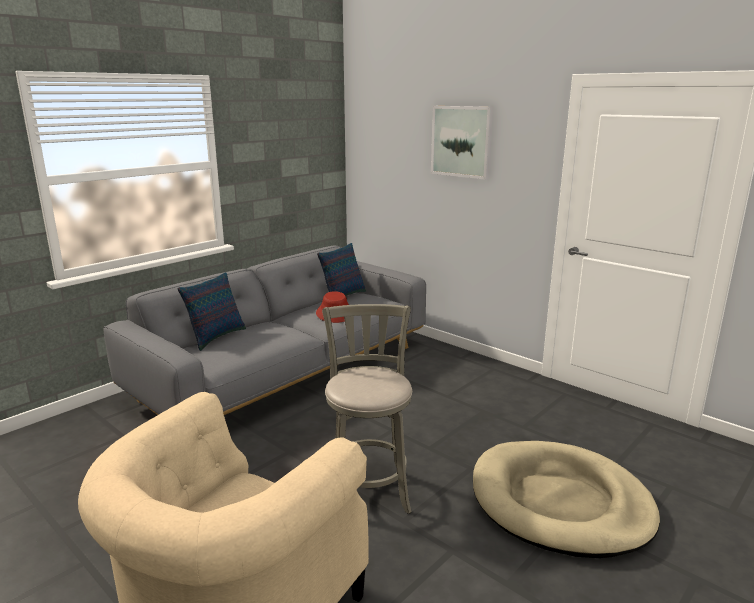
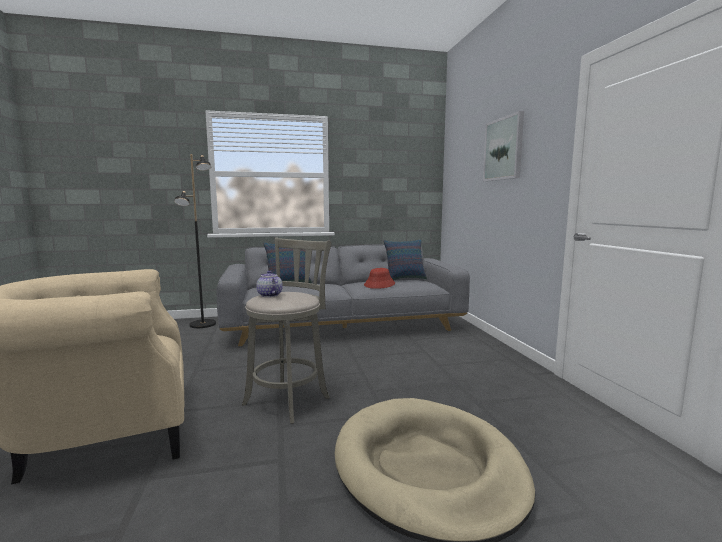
camera: 35 degrees right, 10 degrees down
(81, 428) = (203, 324): none -> black floor lamp
(351, 383) = (269, 295): none -> teapot

